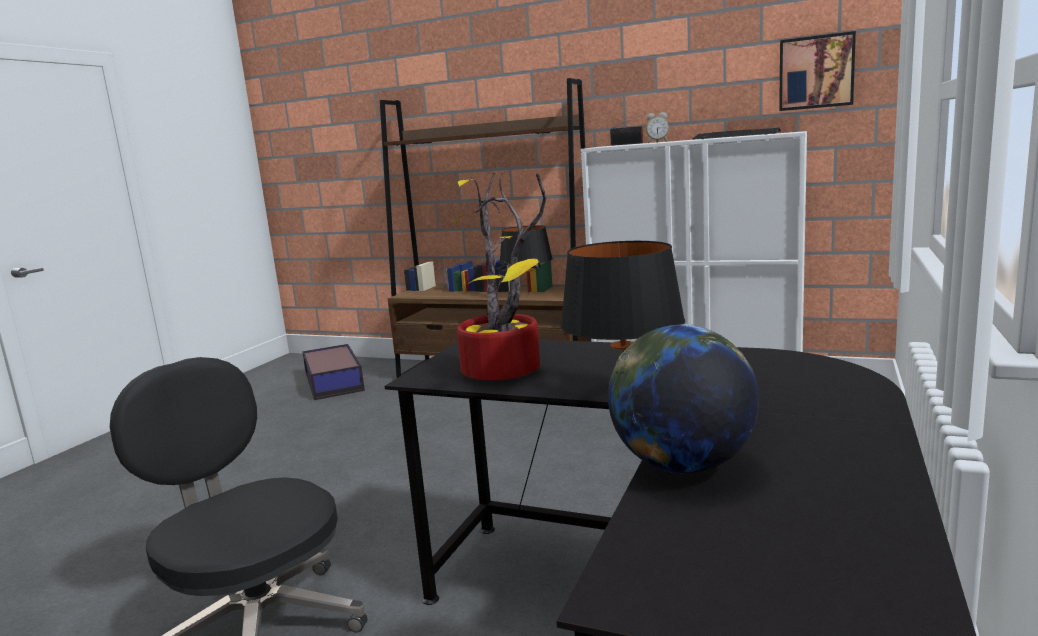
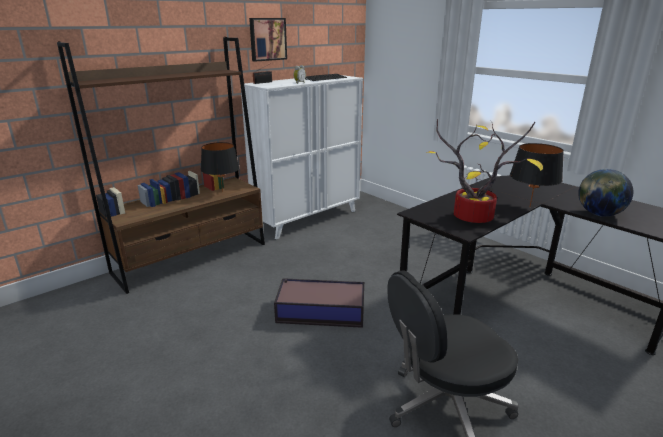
camera: 65 degrees left, 10 degrees up
(334, 381) = (68, 322): storage box -> storage box (319, 311)
(816, 72) = (336, 43): picture -> picture (267, 39)

